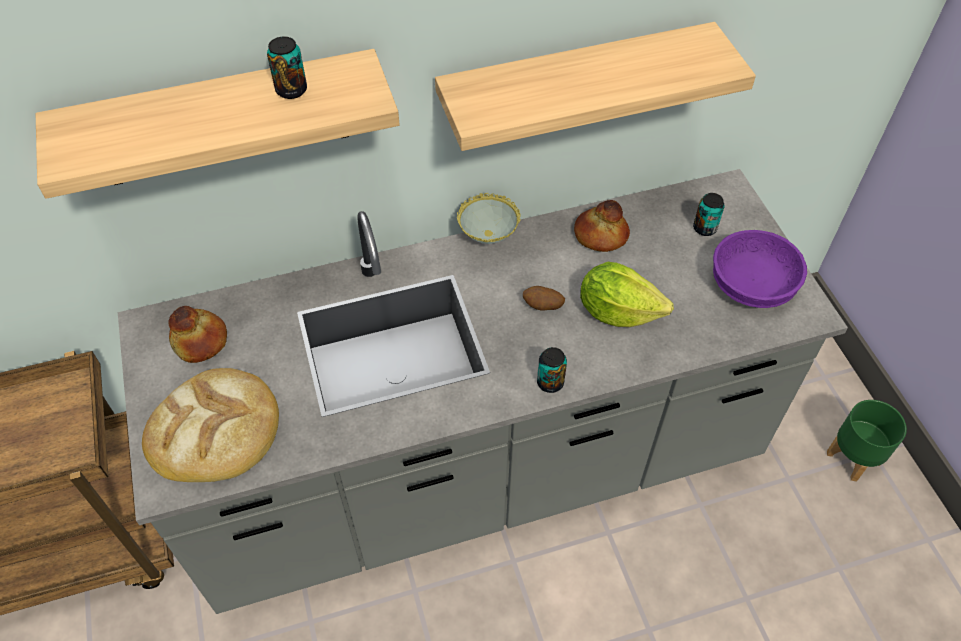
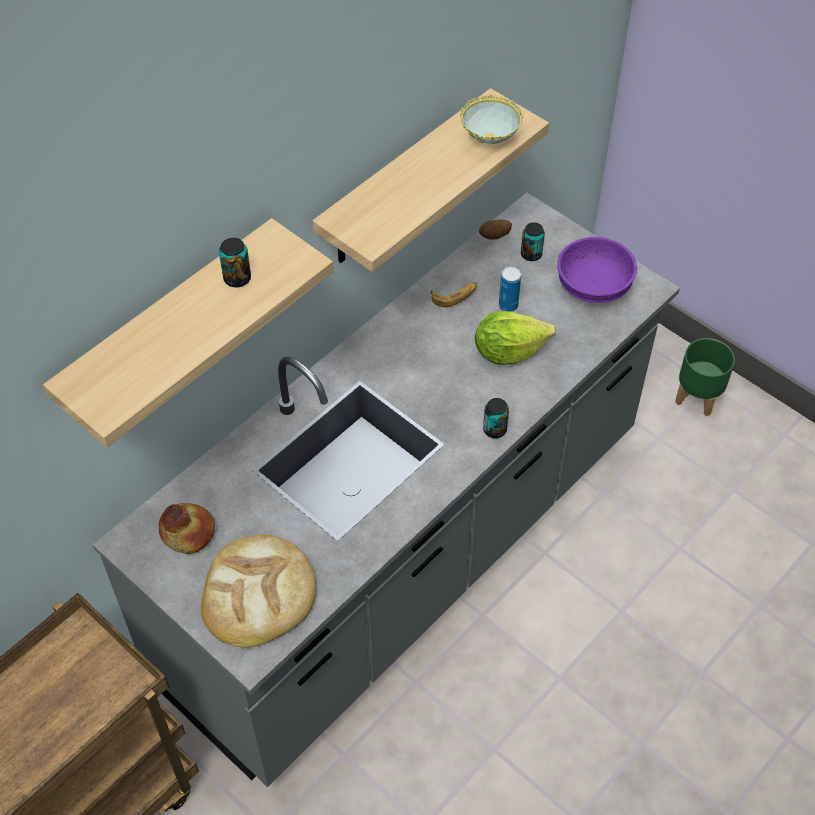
camera: 30 degrees left, 0 degrees up
(488, 238) = (366, 338): bowl -> bowl (489, 141)
(542, 306) = (449, 373): potato -> potato (494, 237)
(600, 236) = (455, 296): bread -> banana
(647, 267) = (508, 305): none -> can

